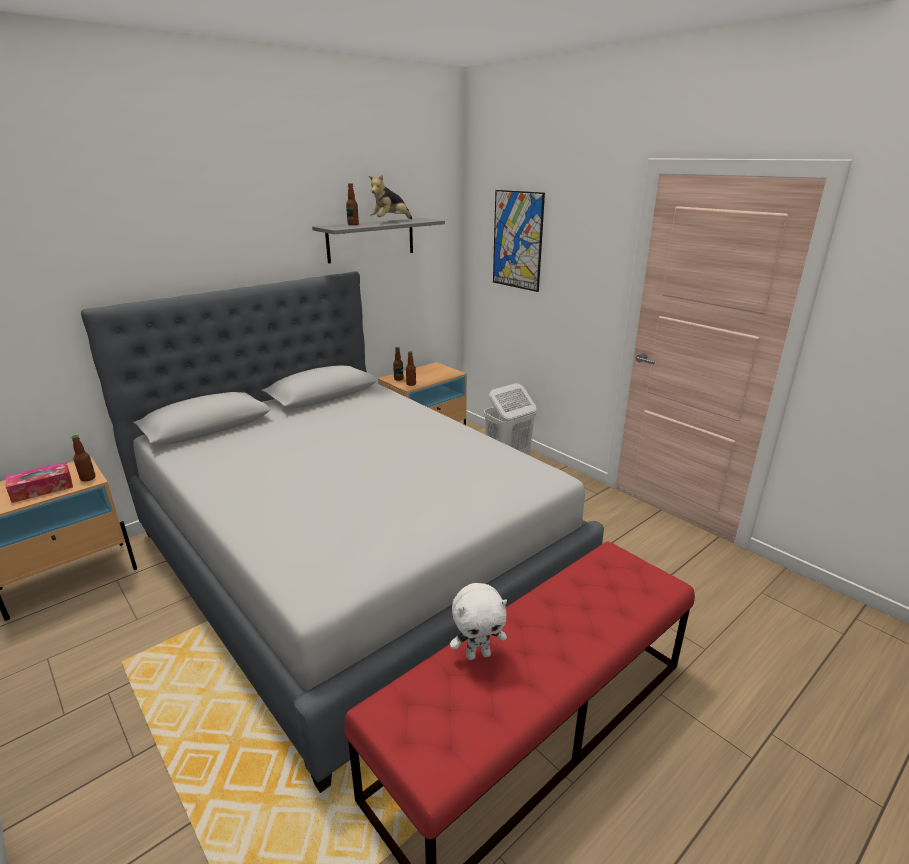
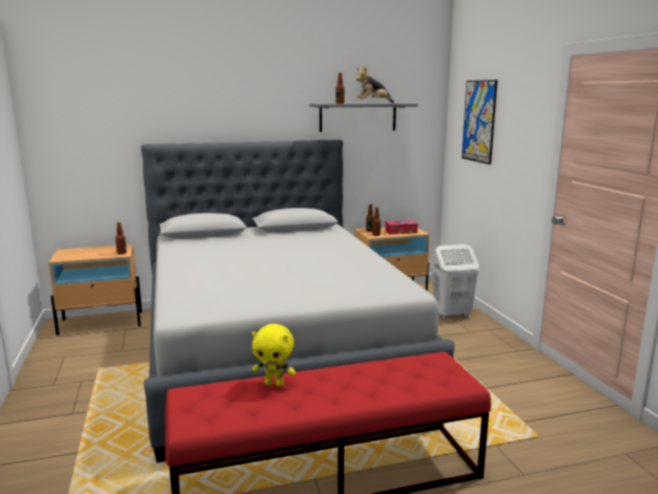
camera: 25 degrees right, 10 degrees down
(42, 489) = (94, 254): tissue box -> tissue box (401, 232)
(478, 654) = (274, 384): white plush toy -> yellow plush toy

